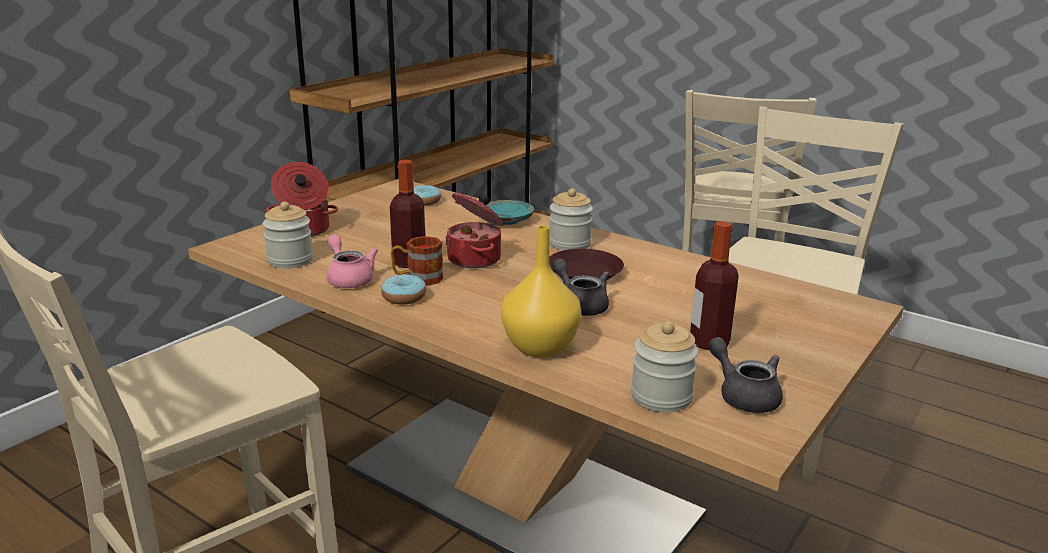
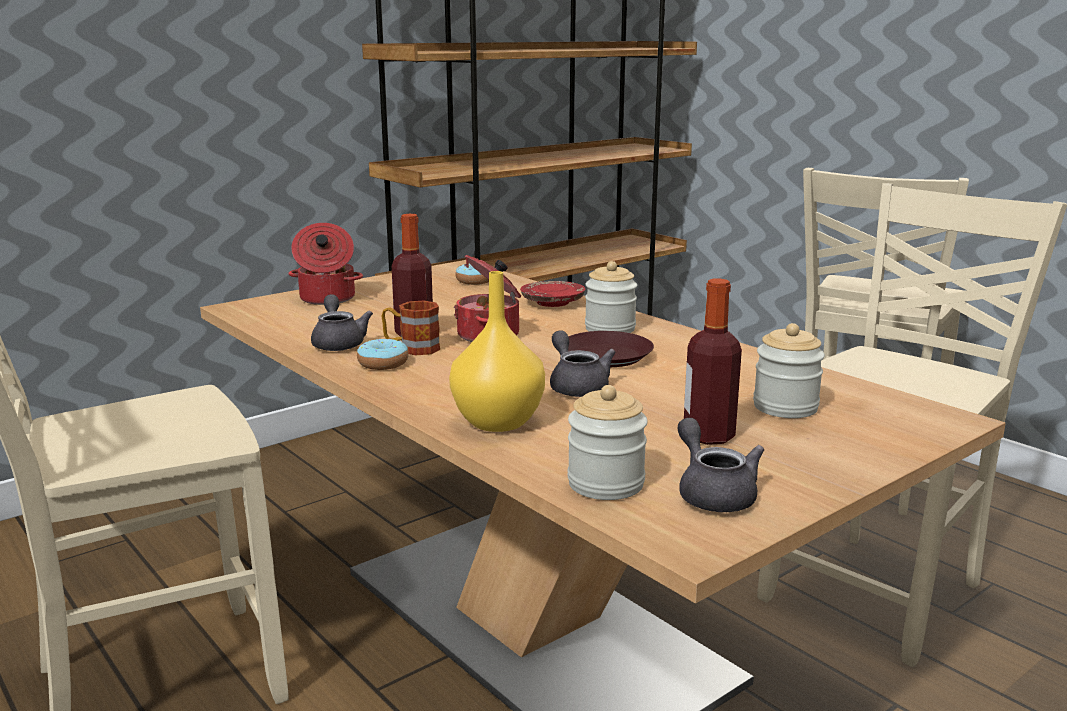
camera: 15 degrees right, 5 degrees down
(290, 260) = (292, 323): jar -> jar (785, 407)
(349, 278) = (338, 343): pink teapot -> grey teapot
(505, 221) = (552, 303): turquoise plate -> red plate

